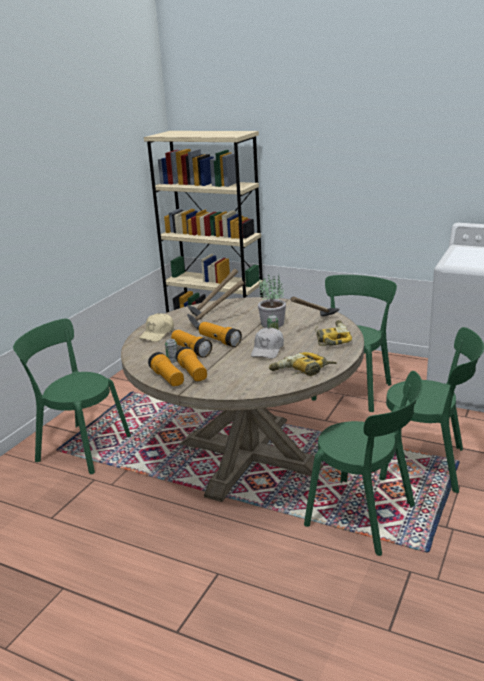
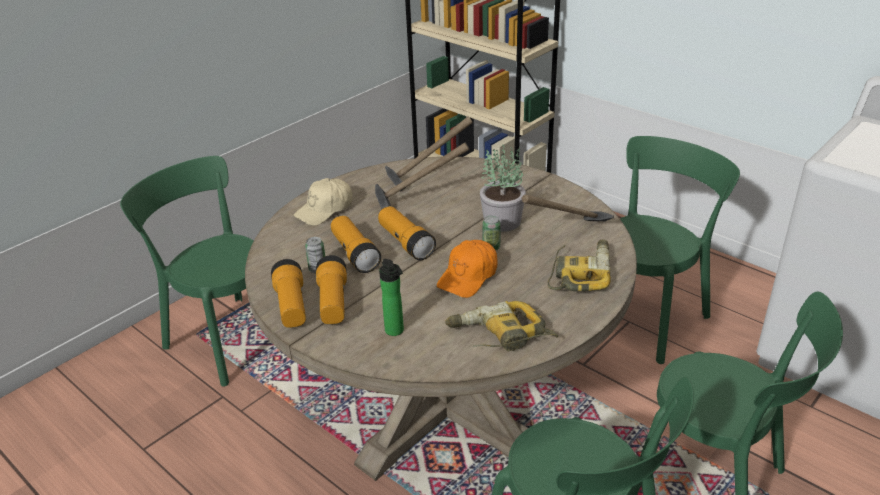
camera: 15 degrees right, 10 degrees up
(239, 379) = (395, 332): none -> bottle
(267, 350) = (468, 276): white cap -> orange cap

